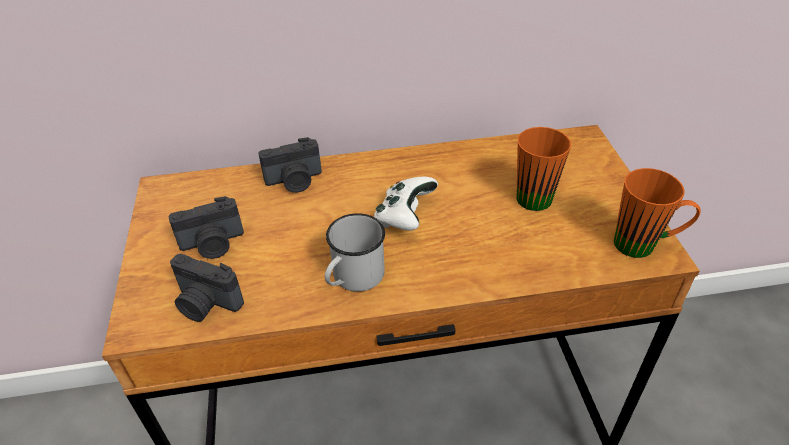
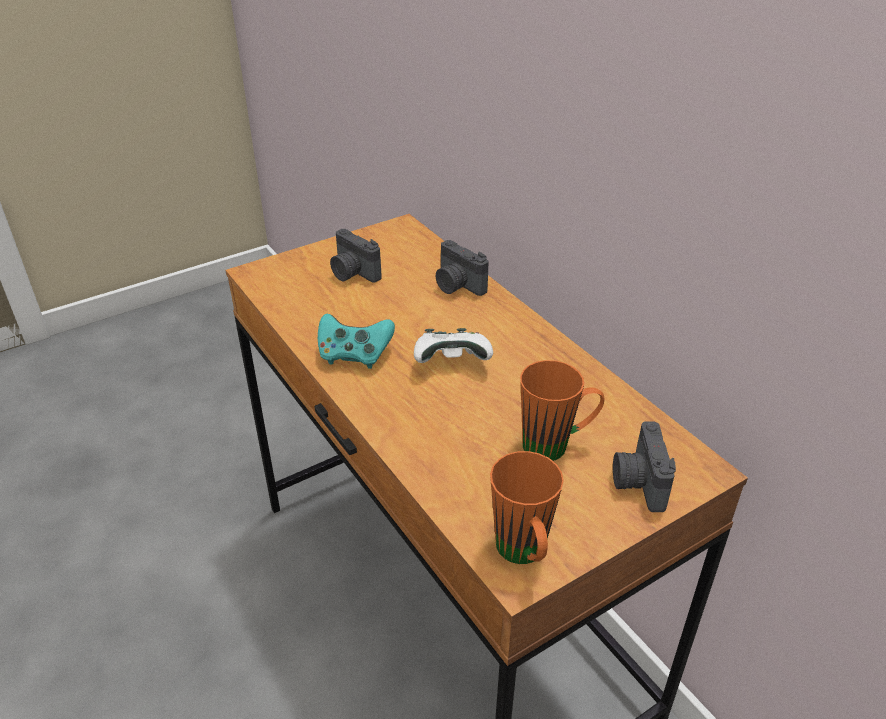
camera: 65 degrees right, 5 degrees down
(205, 304) = (289, 293): camera -> camera (638, 482)
(353, 278) = (354, 355): white mug -> turquoise game controller

